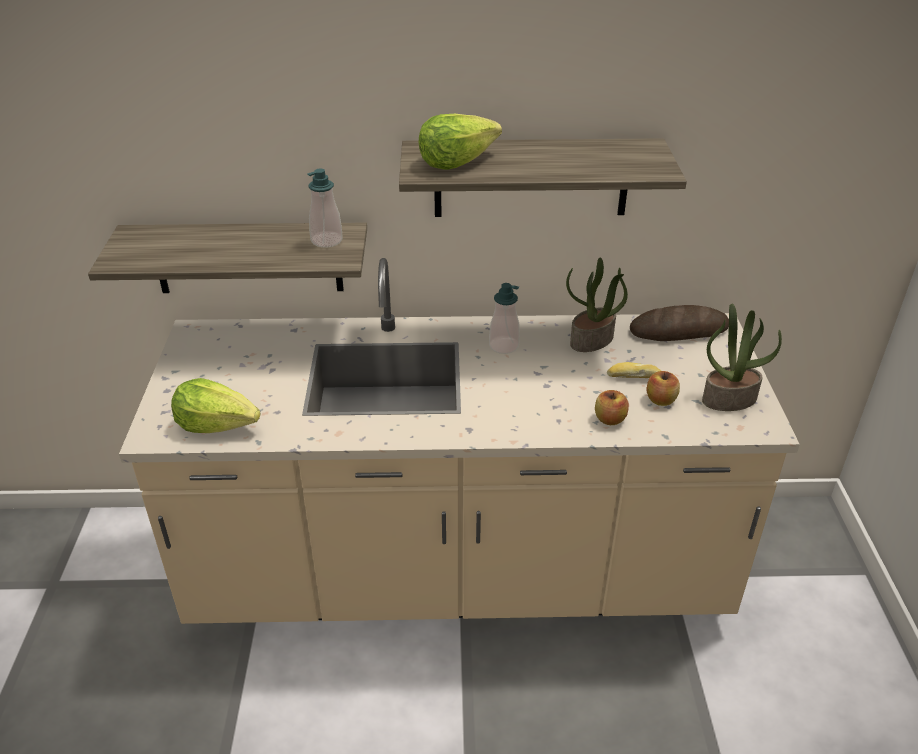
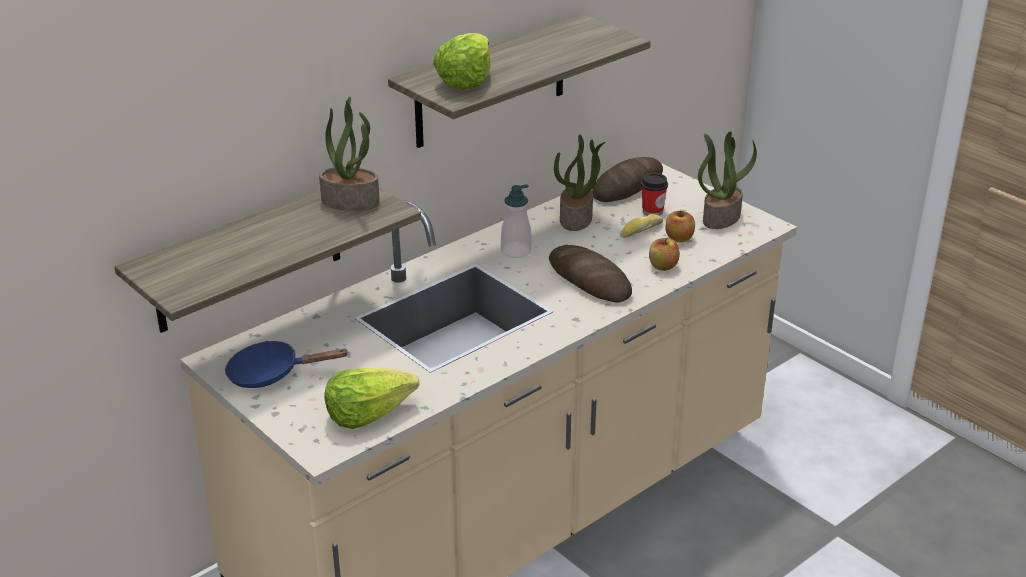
camera: 40 degrees left, 5 degrees down
(206, 359) = (271, 374): none -> blue frying pan
(326, 240) = (351, 201): soap dispenser -> potted plant
(528, 400) = (589, 279): none -> bread
(669, 364) = (652, 211): none -> cup

